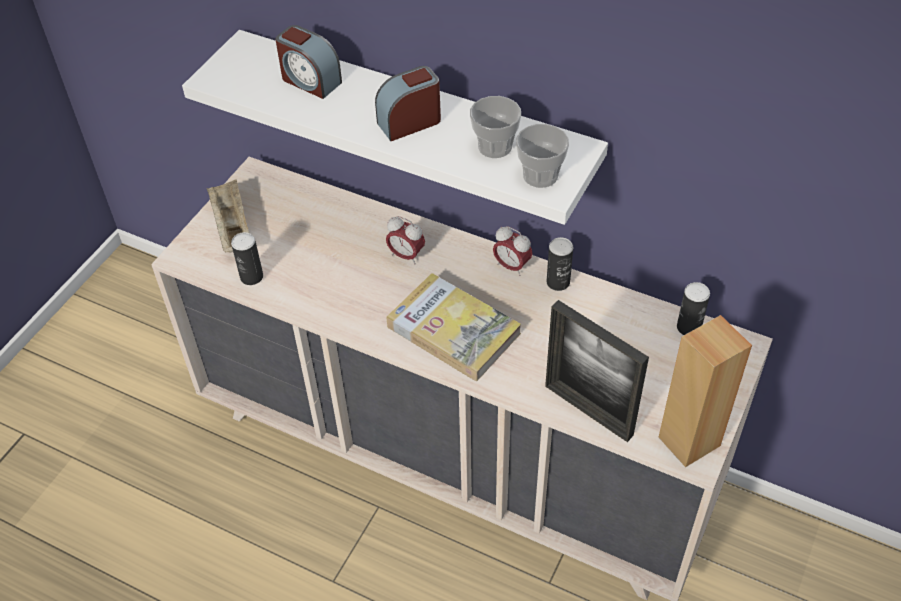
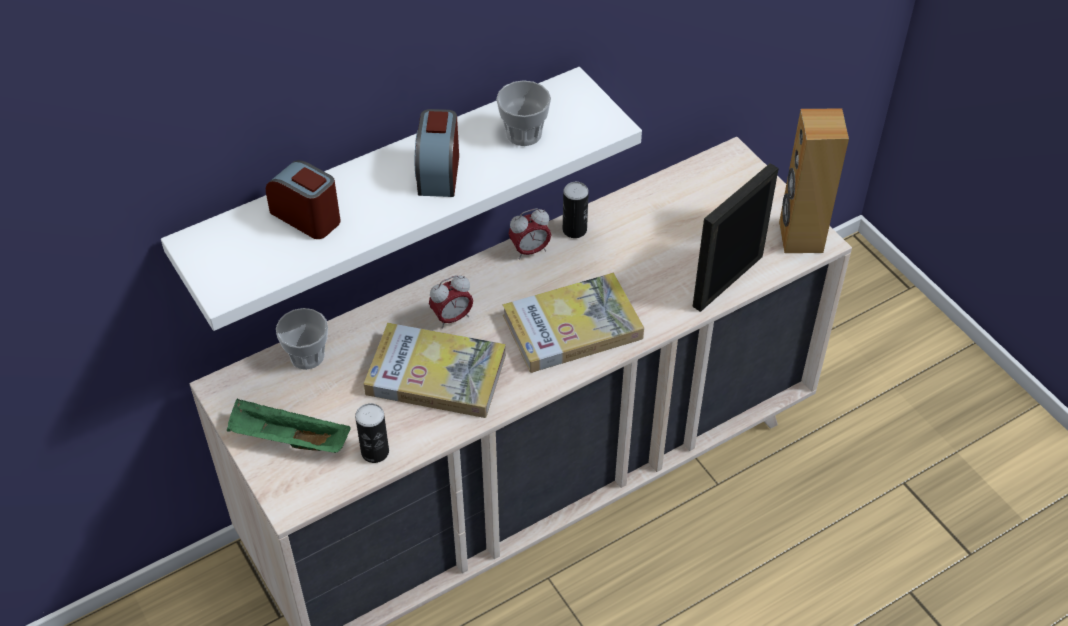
camera: 60 degrees left, 0 degrees up
(232, 227) = (288, 440): beige tray -> green tray
(310, 81) = (307, 216): alarm clock -> alarm clock turned 120 degrees counterclockwise
(345, 274) = (436, 374): none -> book
(540, 175) = (585, 123): cup -> cup (307, 356)
(588, 410) = (728, 281): picture frame -> picture frame turned 150 degrees clockwise
(688, 327) = (689, 176): can -> none

